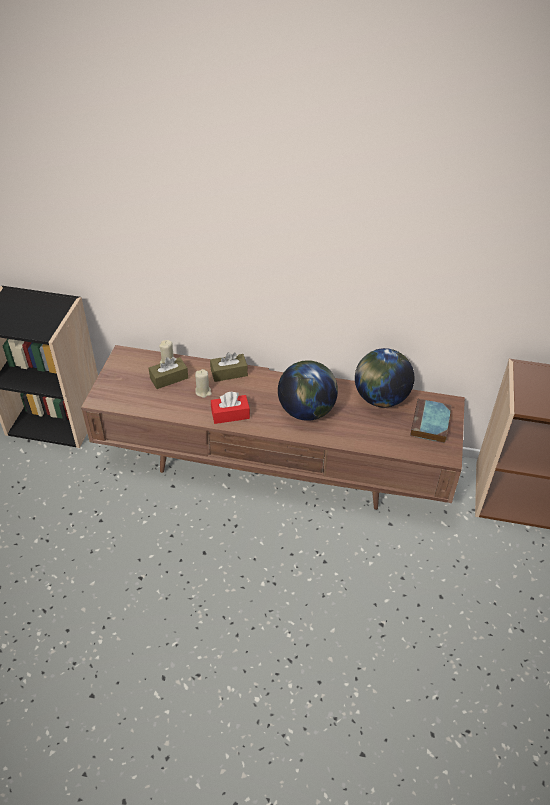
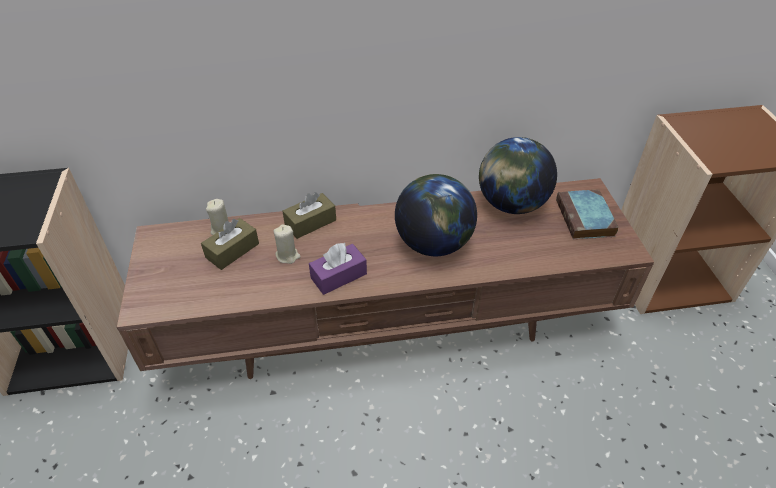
camera: 20 degrees left, 0 degrees up
(230, 414) = (338, 276): red tissue box -> purple tissue box

